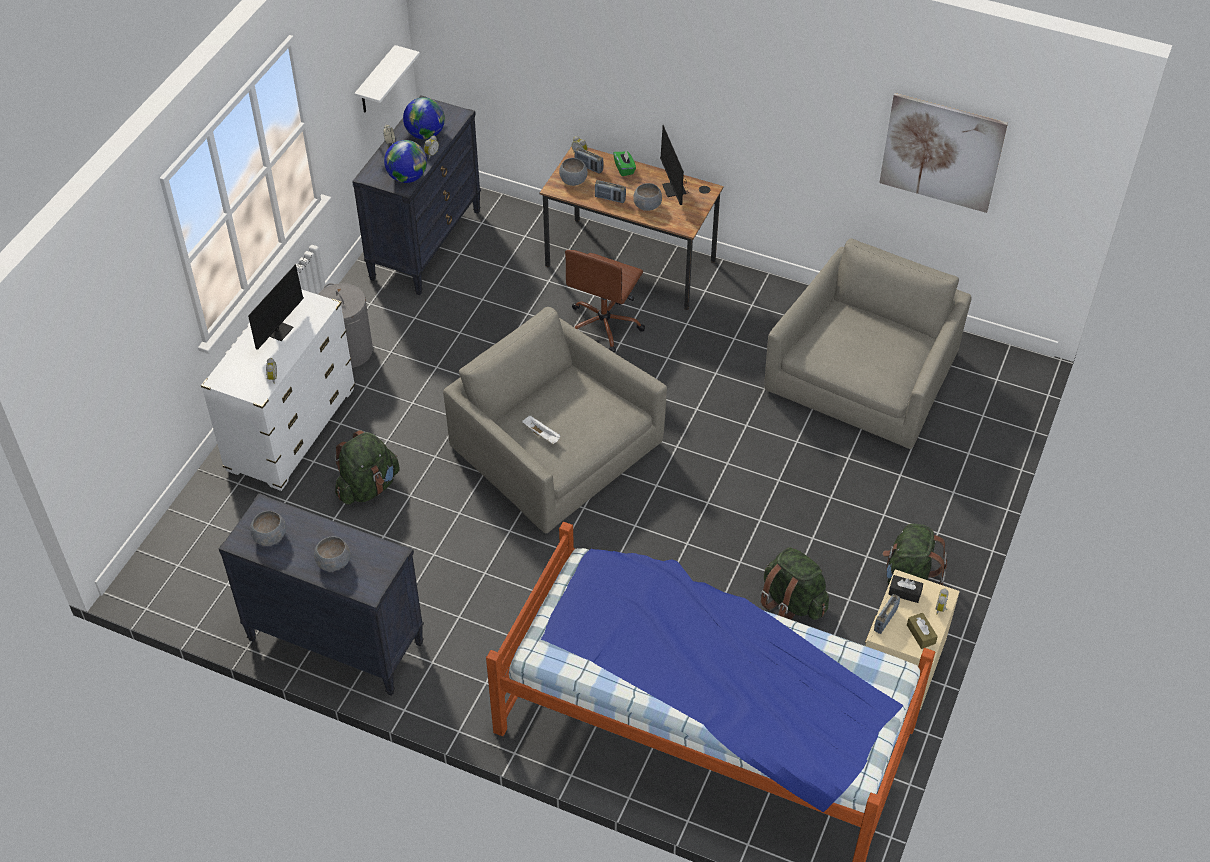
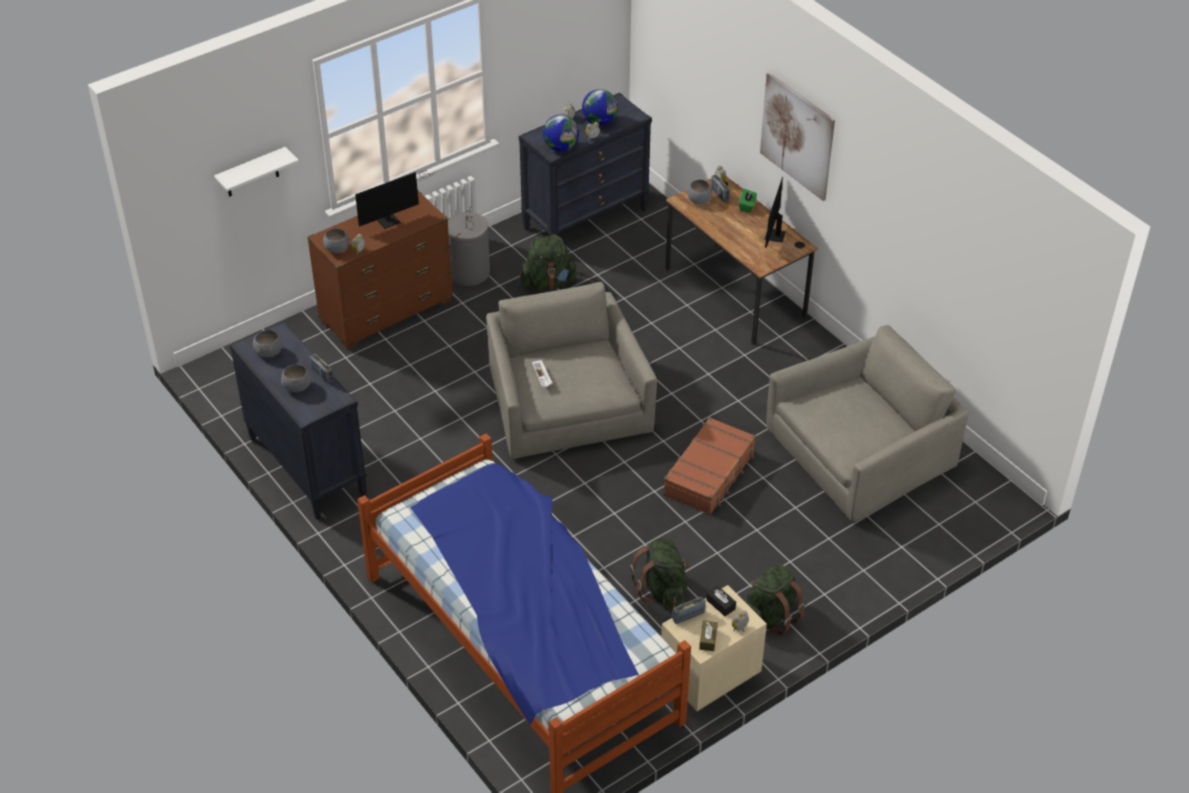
camera: 30 degrees right, 5 degrees down
(291, 430) = (386, 311): white dresser -> brown dresser
(368, 487) = (410, 372): green backpack -> green backpack (548, 282)
(376, 82) = (578, 66): white shelf -> white shelf (251, 173)
(604, 325) = (677, 330): brown office chair -> none
(610, 198) = (717, 223): radio -> radio (322, 375)
(647, 205) = (742, 239): grey bowl -> grey bowl (337, 248)
(746, 461) = (710, 474): none -> brown suitcase
(942, 152) = (970, 270): picture -> picture (797, 136)

